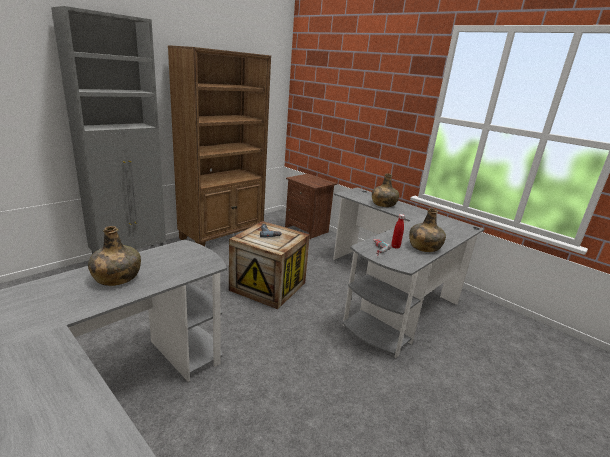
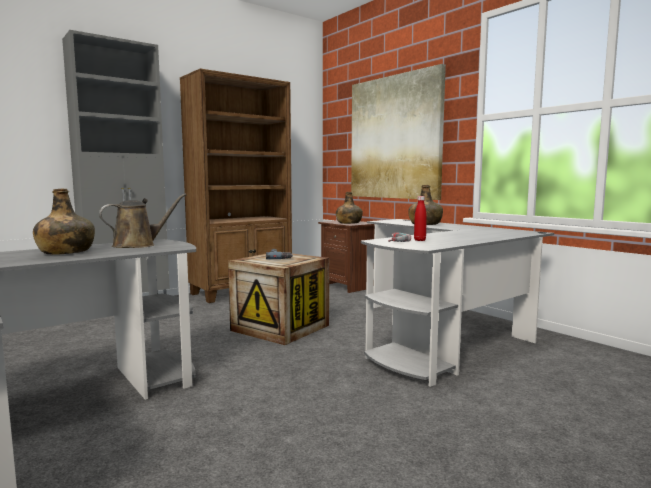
camera: 10 degrees right, 15 degrees down
(172, 257) = (138, 245): none -> brown watering can
(358, 115) = (395, 138): none -> picture
(424, 247) = (458, 240): green bottle -> green bottle (348, 223)

